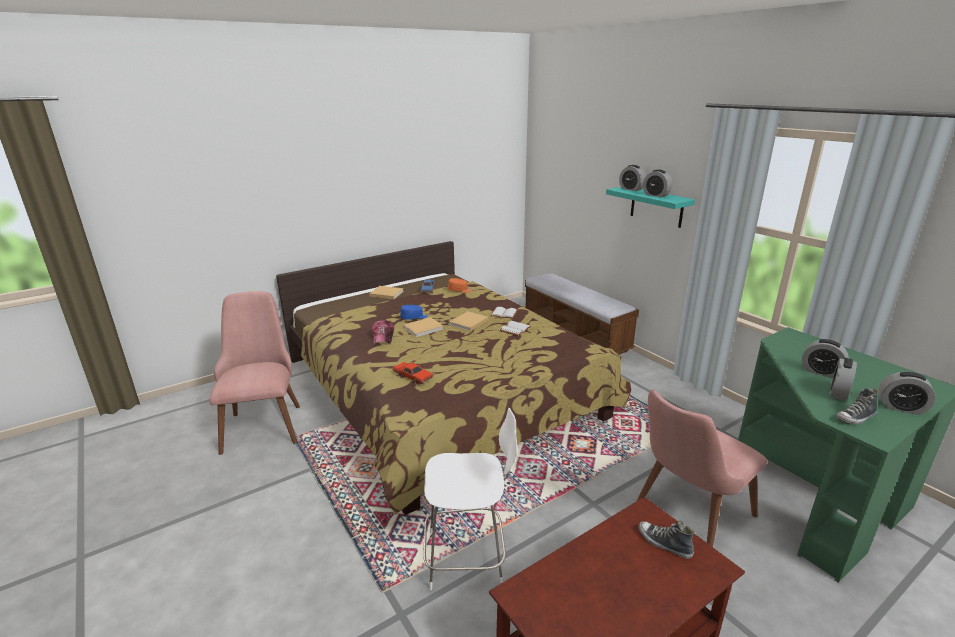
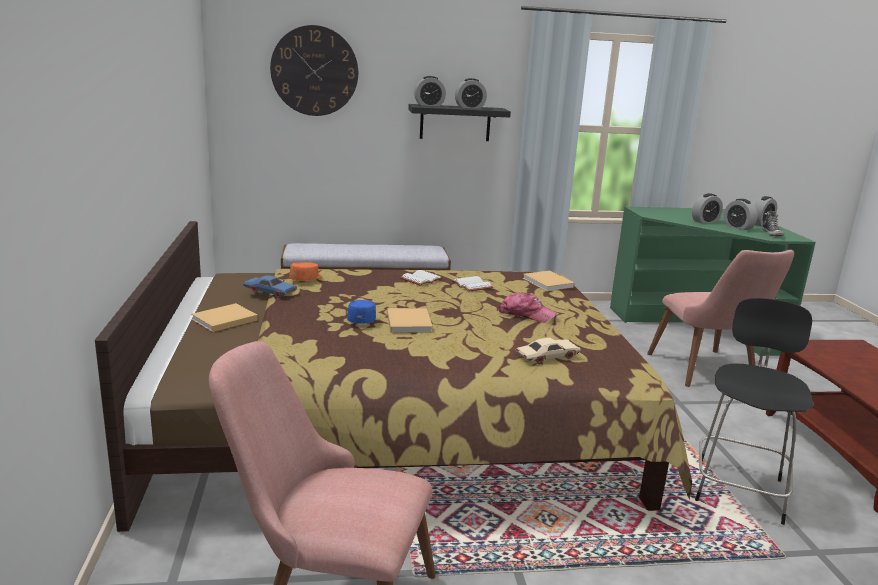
camera: 65 degrees left, 5 degrees down
(383, 336) = (403, 349): cap -> cap (526, 314)
(412, 377) = (547, 357): red toy car -> beige toy car
(468, 323) = (424, 299): beige book -> beige book (548, 283)
(468, 557) = (739, 488): white chair -> black chair
(574, 155) = (314, 71): none -> wall clock
(656, 207) = (455, 122): turquoise shelf -> black shelf
(664, 543) = (836, 351): shoe -> none

